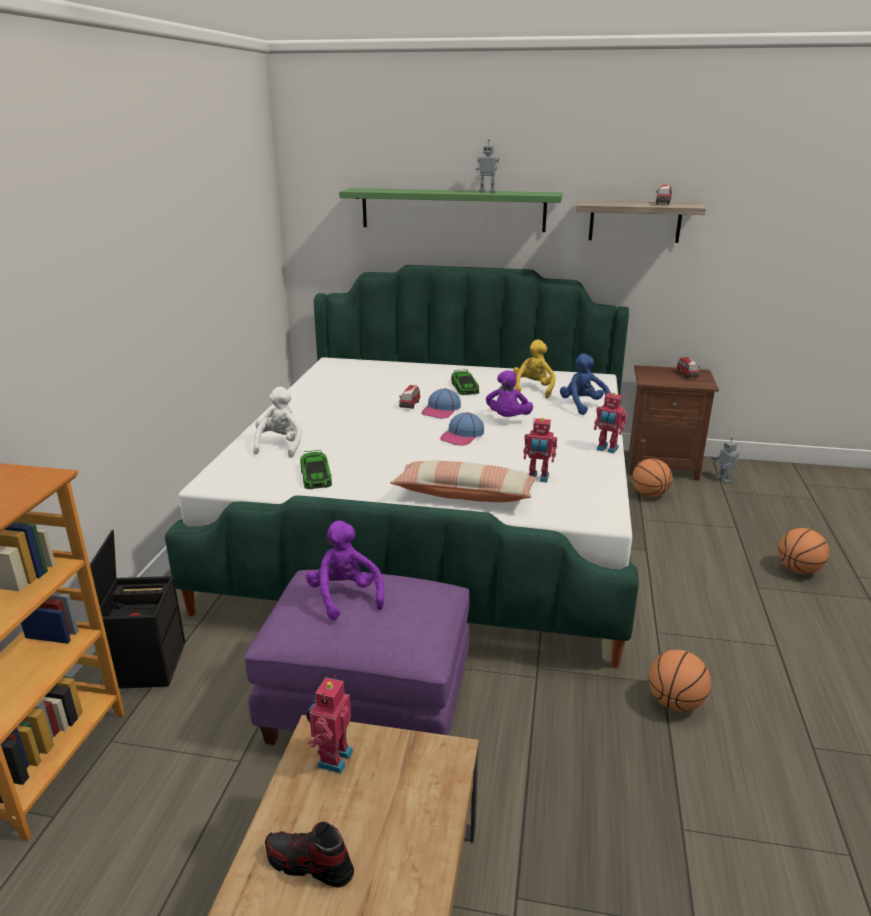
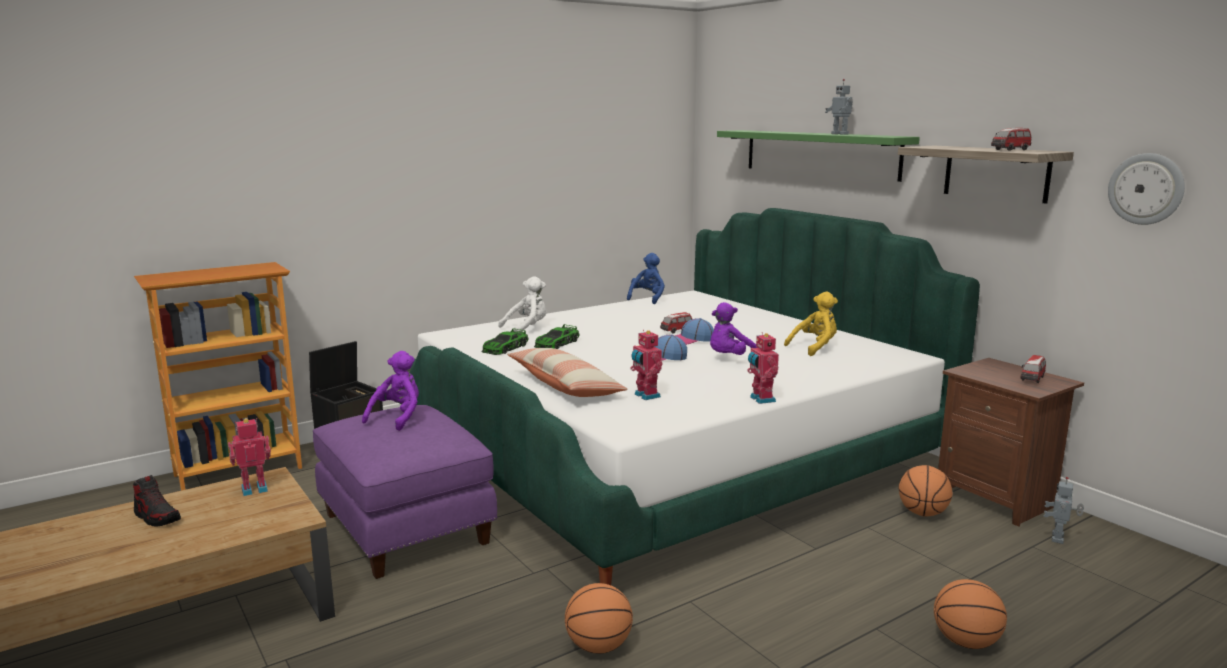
camera: 45 degrees right, 10 degrees down
(309, 865) = (157, 517): shoe -> shoe turned 150 degrees clockwise
(464, 387) = (754, 332): toy car -> toy car (556, 343)
(583, 406) = (829, 369): blue plush toy -> blue plush toy (647, 298)
(752, 227) = (1146, 189): none -> wall clock

